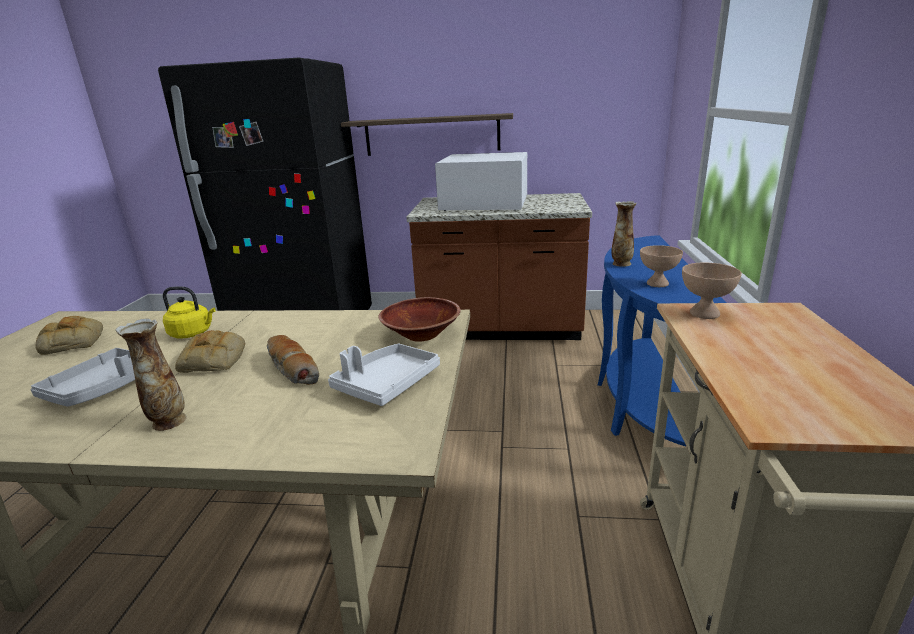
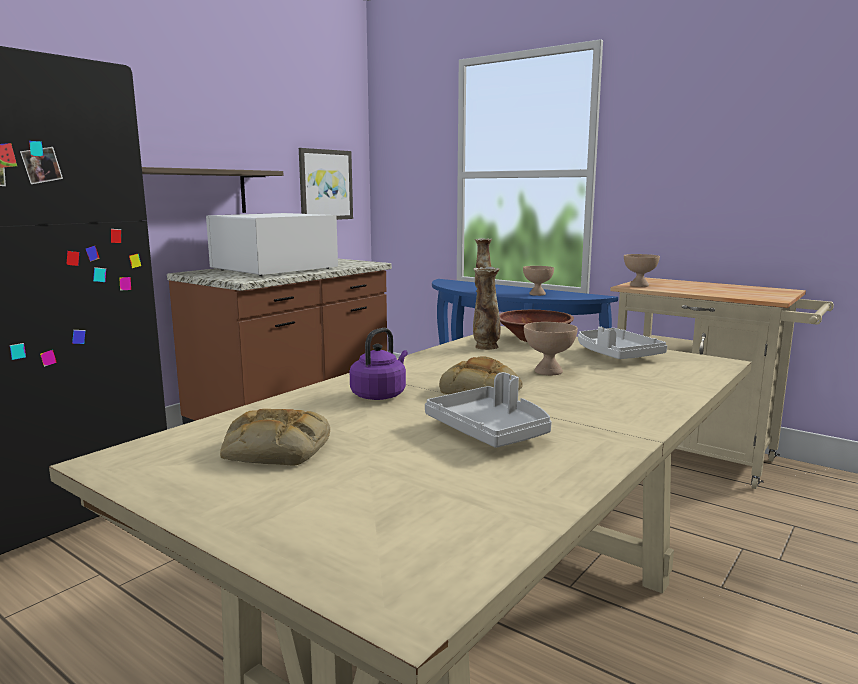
camera: 60 degrees left, 10 degrees down
(168, 421) = (612, 409): vase -> vase (486, 347)
(193, 333) = (380, 395): yellow kettle -> purple kettle
(291, 368) = (548, 371): bread -> beige bowl
(599, 121) = (325, 185): none -> picture

